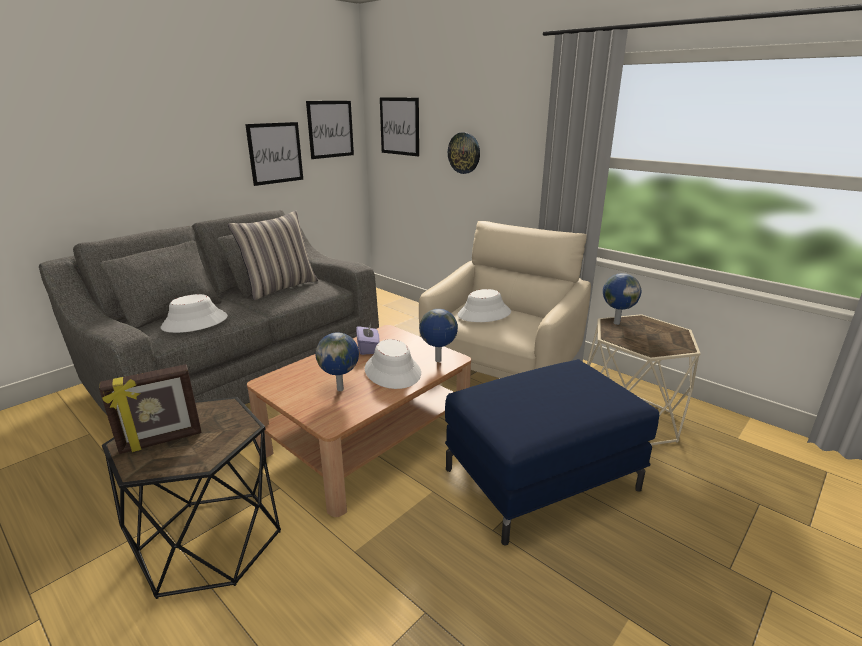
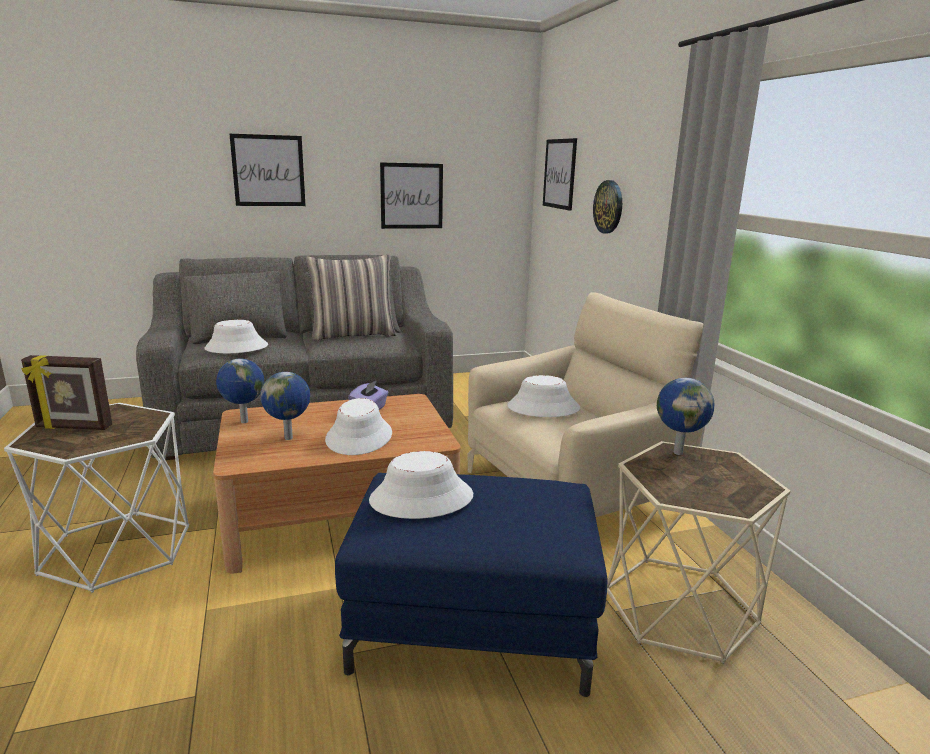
camera: 30 degrees right, 5 degrees down
(211, 542) = (117, 550): black side table -> white side table
(330, 129) = (485, 175): picture -> picture (268, 170)
(438, 361) = (419, 440): globe -> globe (243, 422)
(514, 401) = (421, 498): none -> white hat

